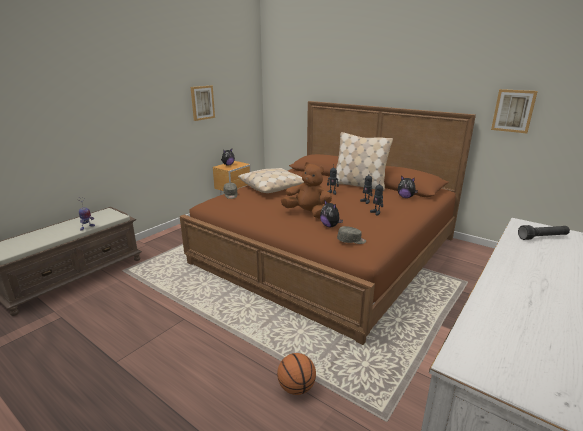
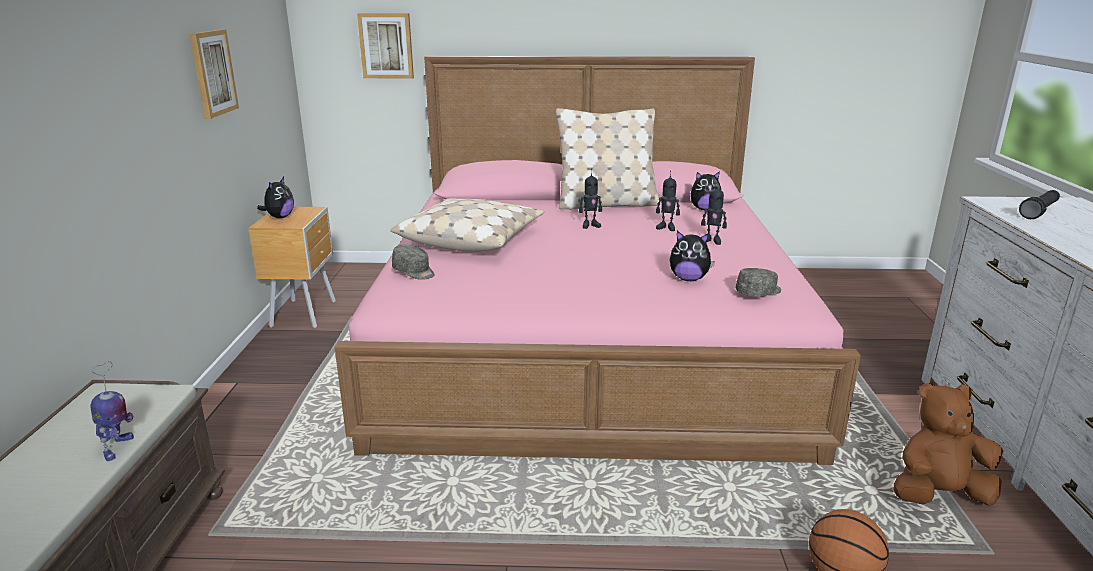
camera: 35 degrees left, 0 degrees up
(308, 213) = (618, 268): brown plush toy -> brown plush toy (938, 495)
(327, 249) = (586, 339): brown bed -> pink bed
(513, 111) = (806, 47): picture -> picture (386, 46)

